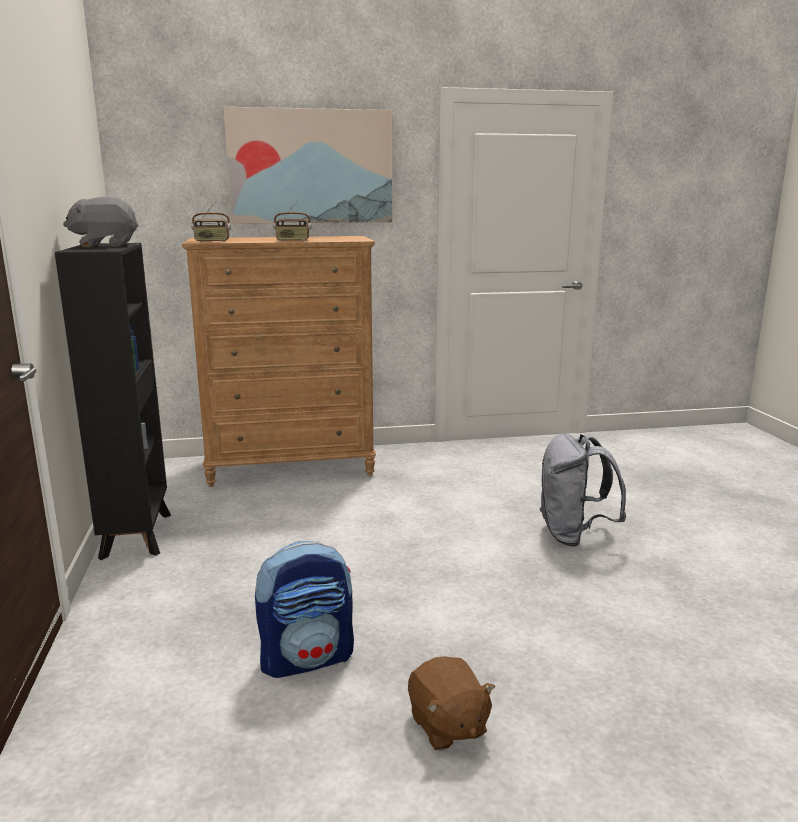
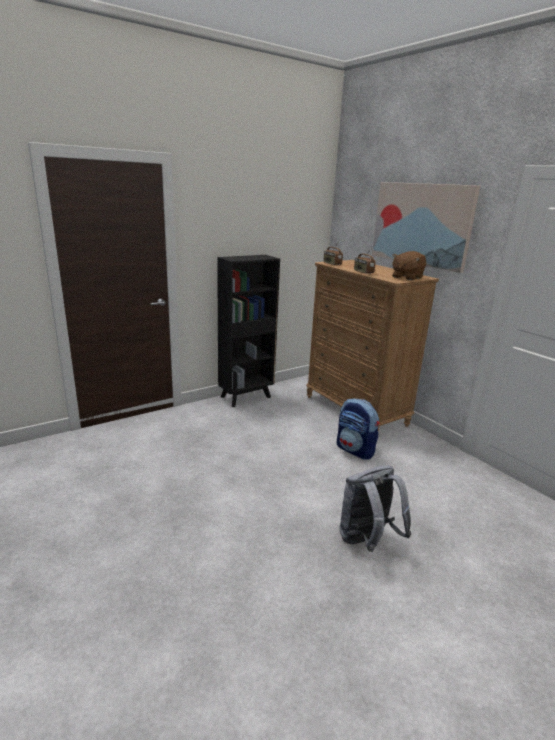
camera: 65 degrees right, 5 degrees up
(105, 245) = (253, 257): grey plush toy -> none
(307, 658) = (170, 467): backpack -> backpack (355, 450)
(447, 726) = (133, 519): brown plush toy -> brown plush toy (406, 277)

